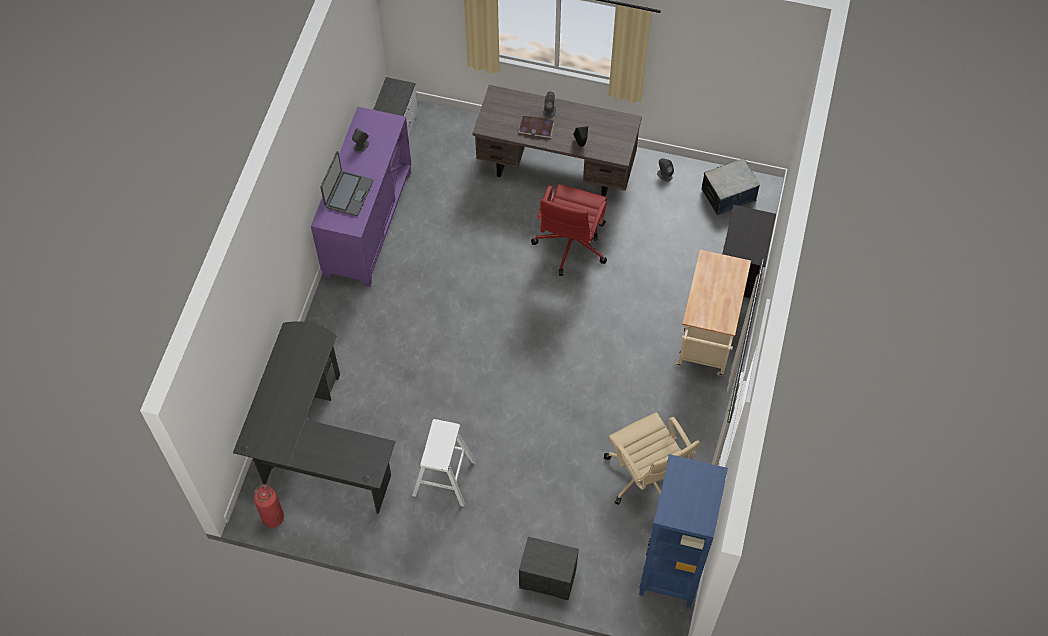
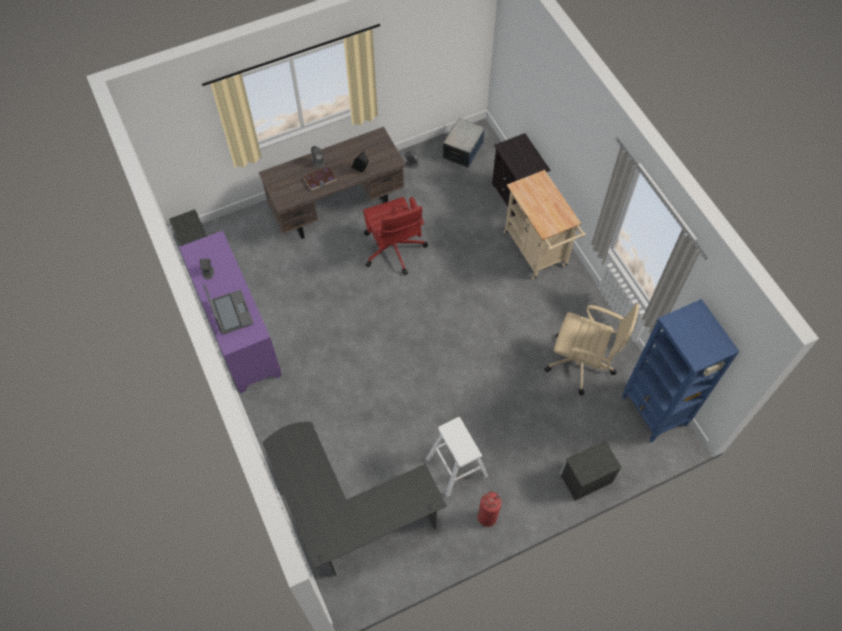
camera: 40 degrees left, 0 degrees up
(273, 518) = (364, 594): fire extinguisher -> fire extinguisher (487, 517)

